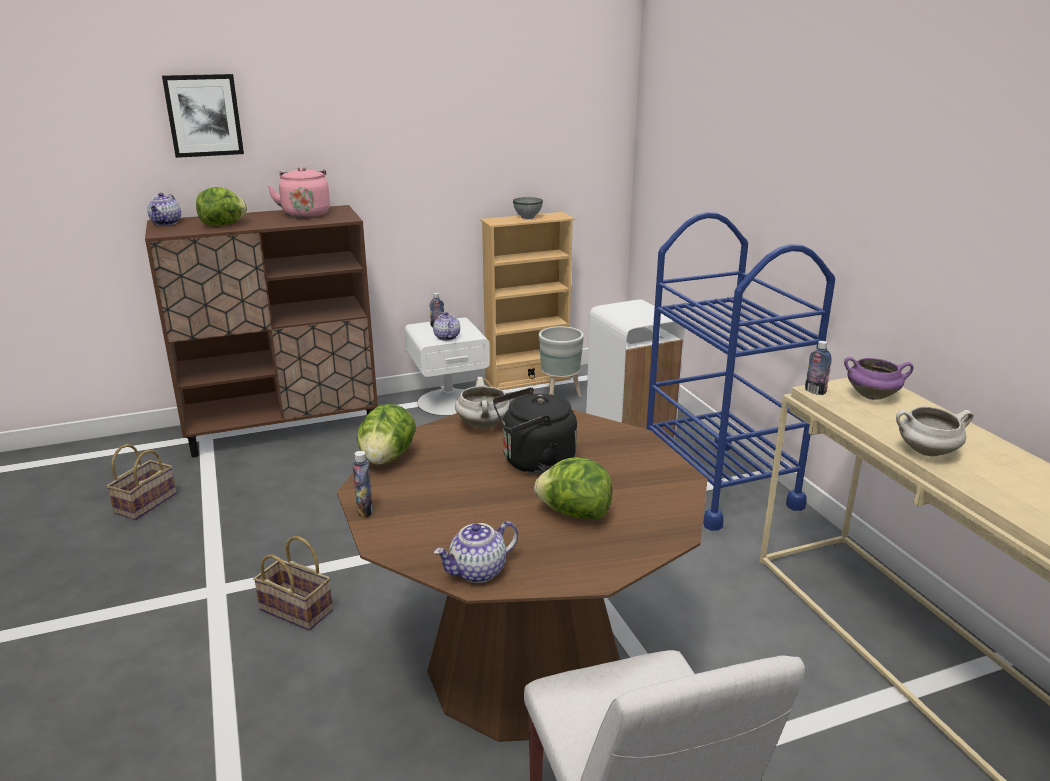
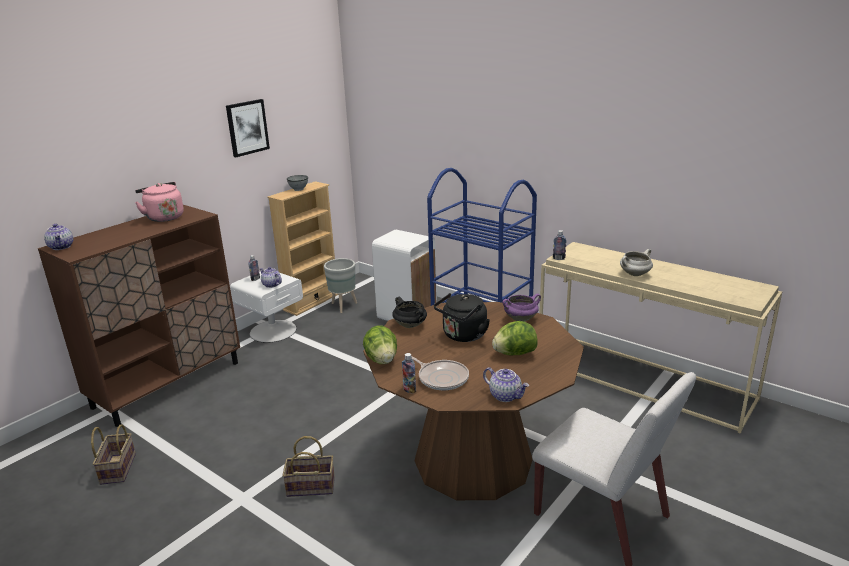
camera: 30 degrees left, 0 degrees up
(204, 115) = (70, 156): picture -> picture (247, 127)
(223, 225) = (114, 238): lettuce -> none
(426, 510) = (441, 378): none -> frying pan
(478, 572) = (505, 396): teapot -> teapot turned 75 degrees counterclockwise
(484, 425) = (411, 325): white cooking pot -> black cooking pot
(872, 396) = (585, 254): purple cooking pot -> purple cooking pot (521, 319)

